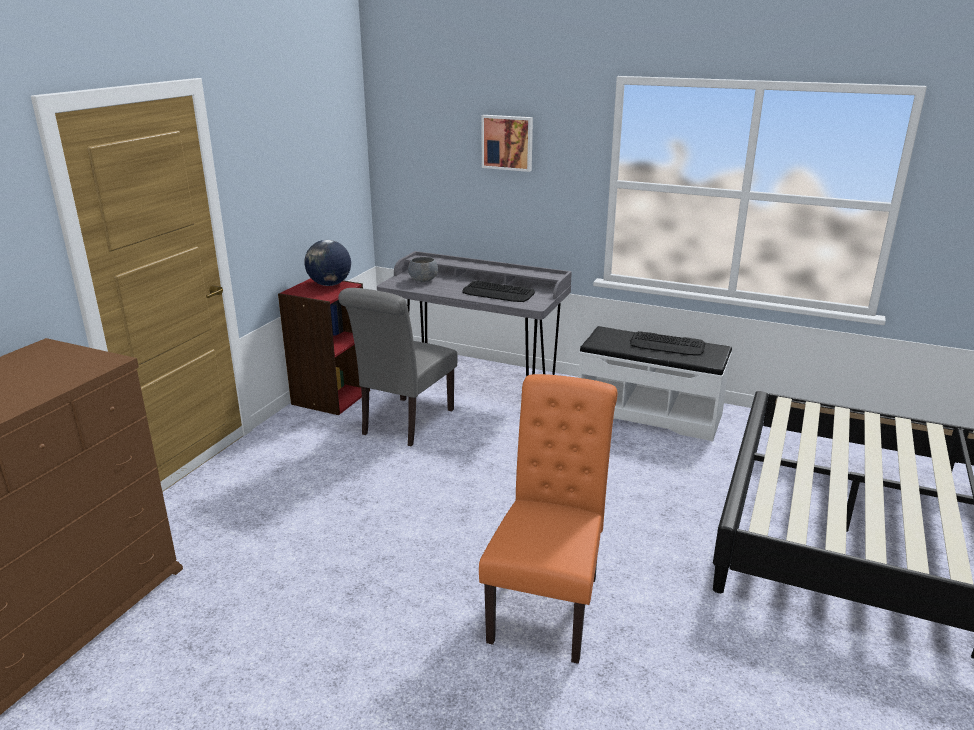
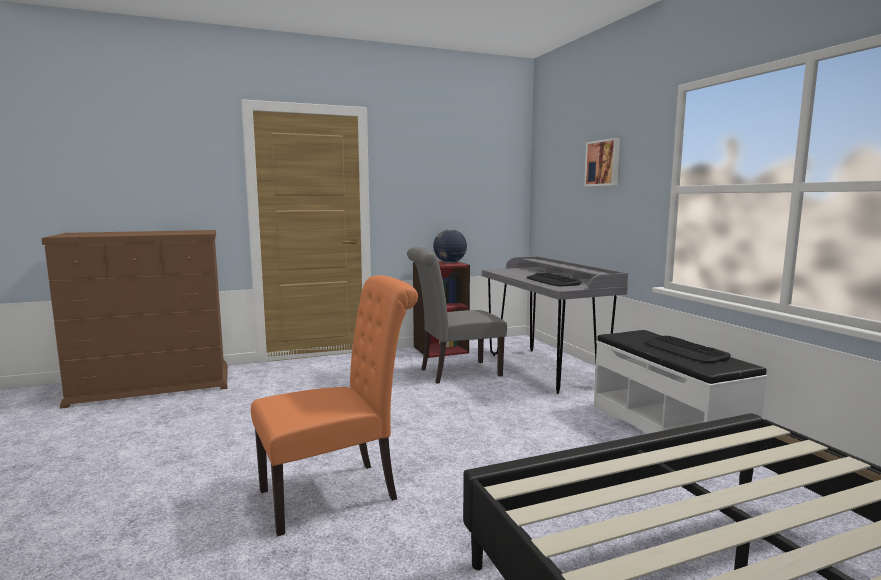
camera: 45 degrees right, 15 degrees down
(423, 280) = (518, 271): grey bowl -> none

